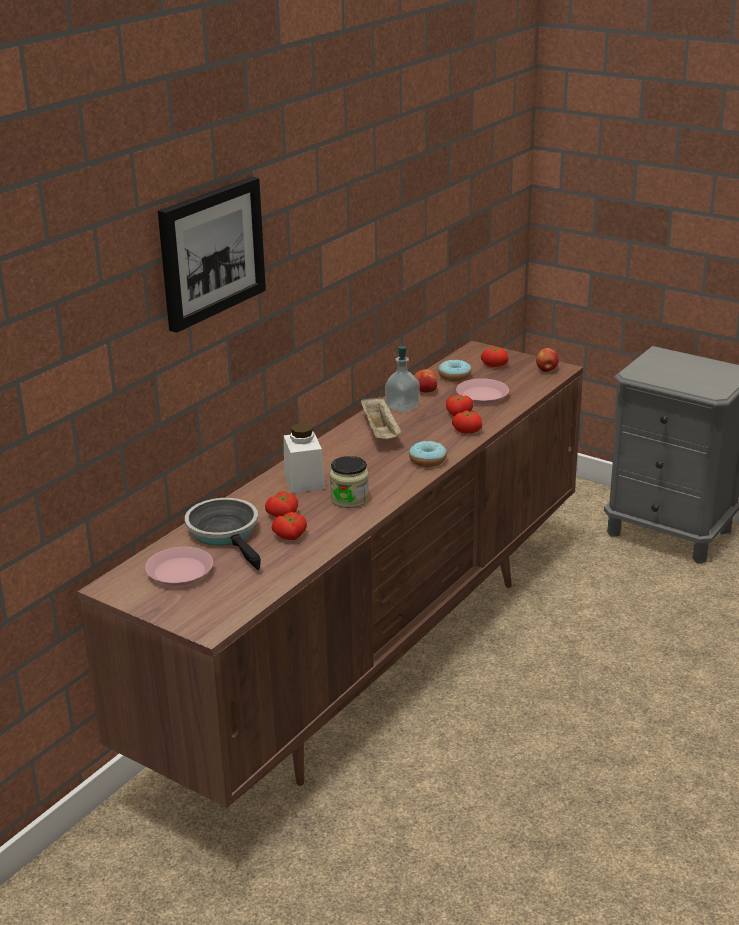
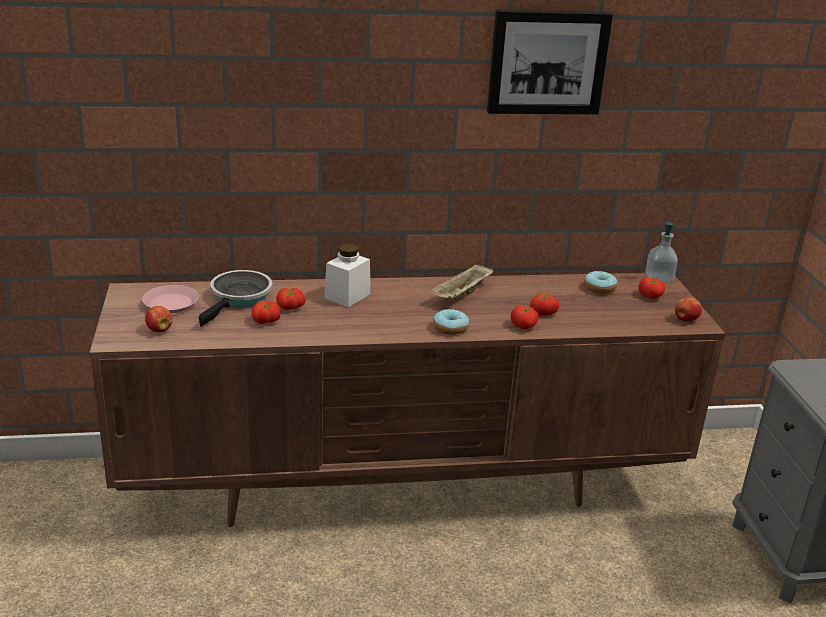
camera: 45 degrees right, 0 degrees up
(210, 252) = (301, 68): picture -> picture (547, 62)
(349, 499) = (347, 321): jar -> none
(402, 407) = (514, 287): soap dispenser -> soap dispenser (659, 278)
(425, 391) = (554, 286): apple -> apple (159, 330)
(482, 395) = (590, 310): pink plate -> none

